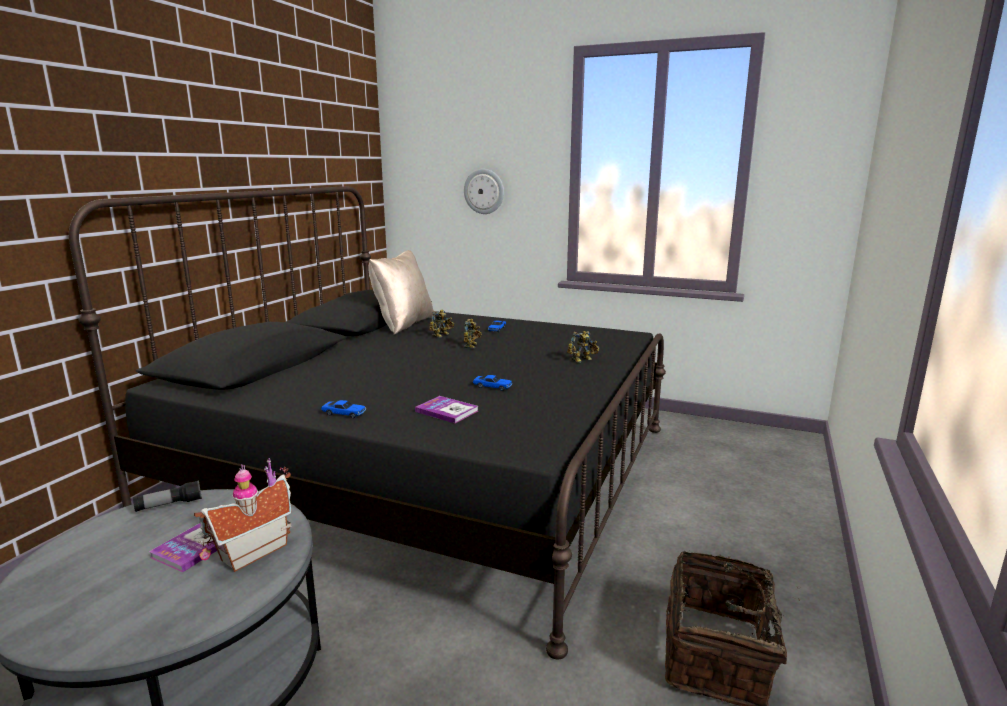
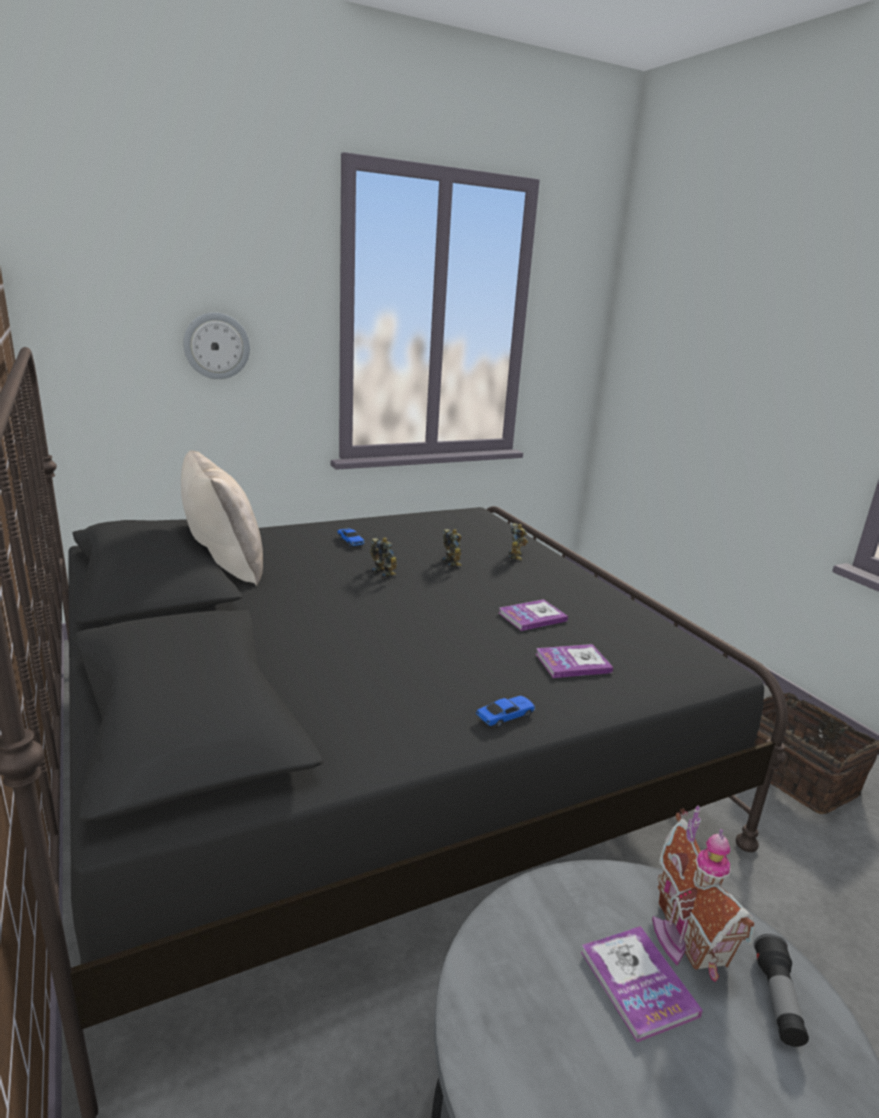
camera: 50 degrees left, 5 degrees up
(169, 505) = (483, 974): flashlight -> flashlight (777, 999)
(442, 335) = (315, 568): toy robot -> toy robot (453, 563)
(493, 387) = (532, 617): toy car -> book

